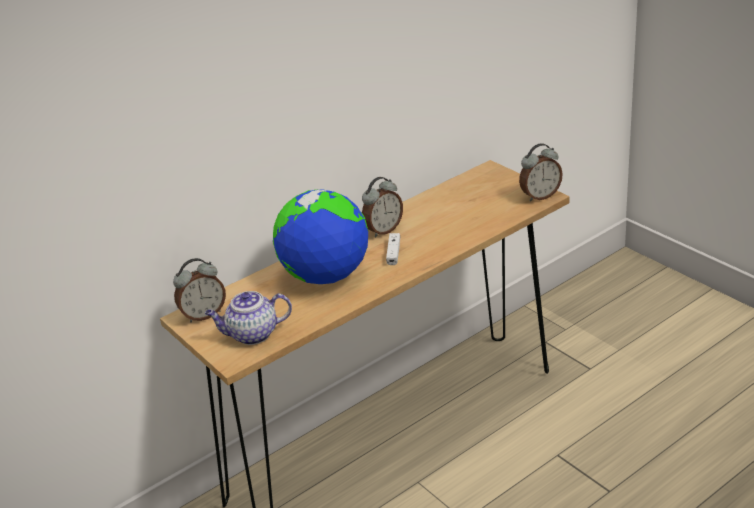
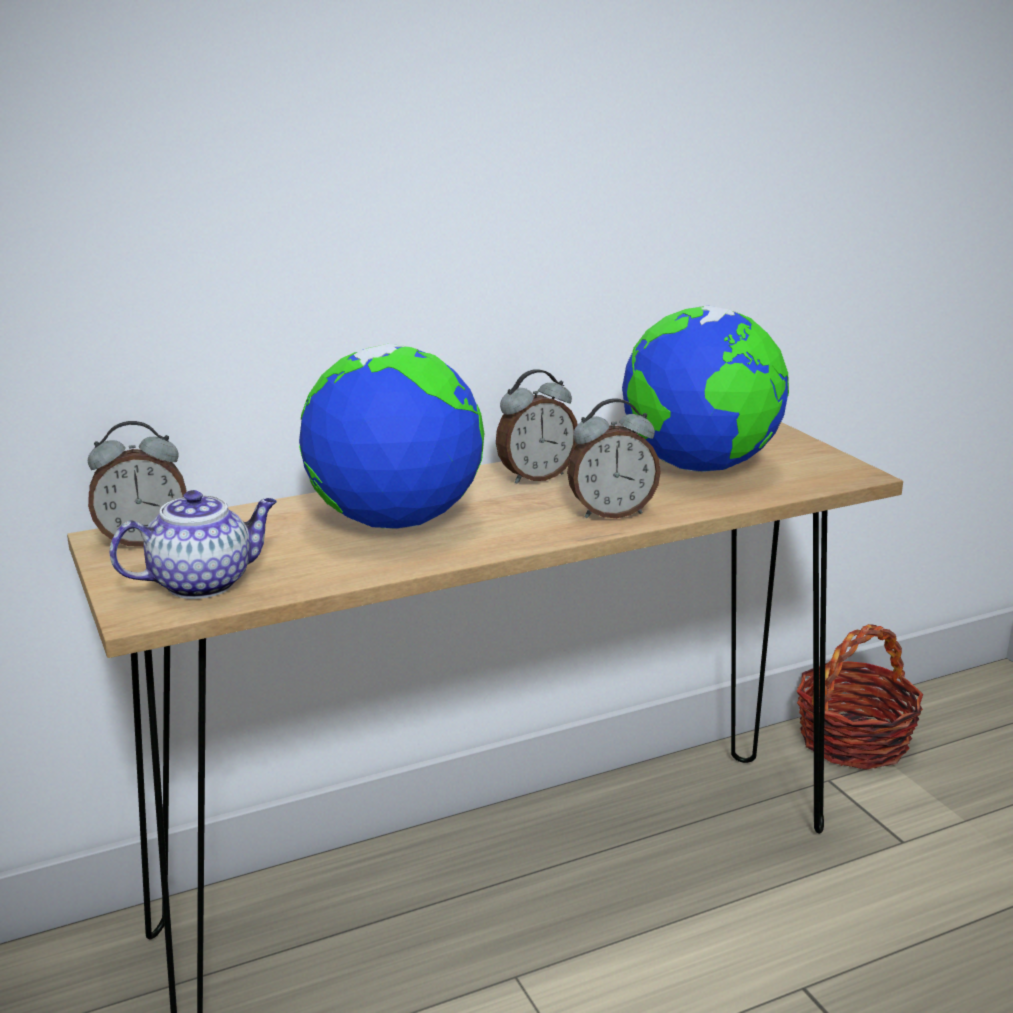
camera: 10 degrees right, 10 degrees down
(252, 335) = (203, 583): teapot -> teapot turned 150 degrees clockwise
(393, 253) = (536, 509): white game controller -> none
(465, 207) = (700, 467): none -> globe
(540, 196) = (846, 472): alarm clock -> alarm clock (611, 513)
(553, 315) = (853, 740): none -> basket

